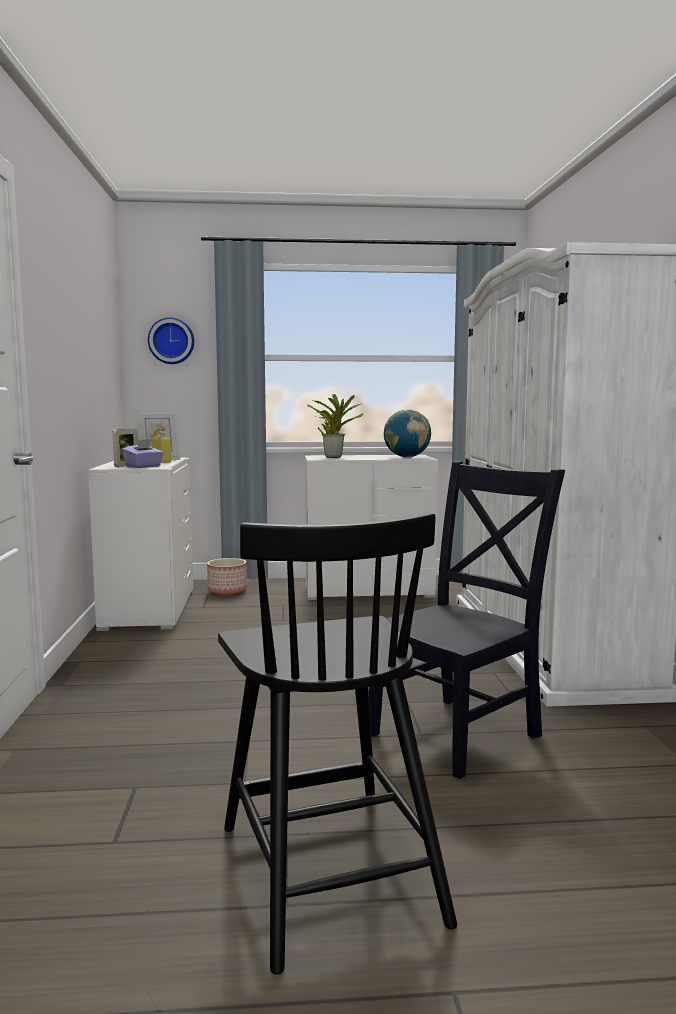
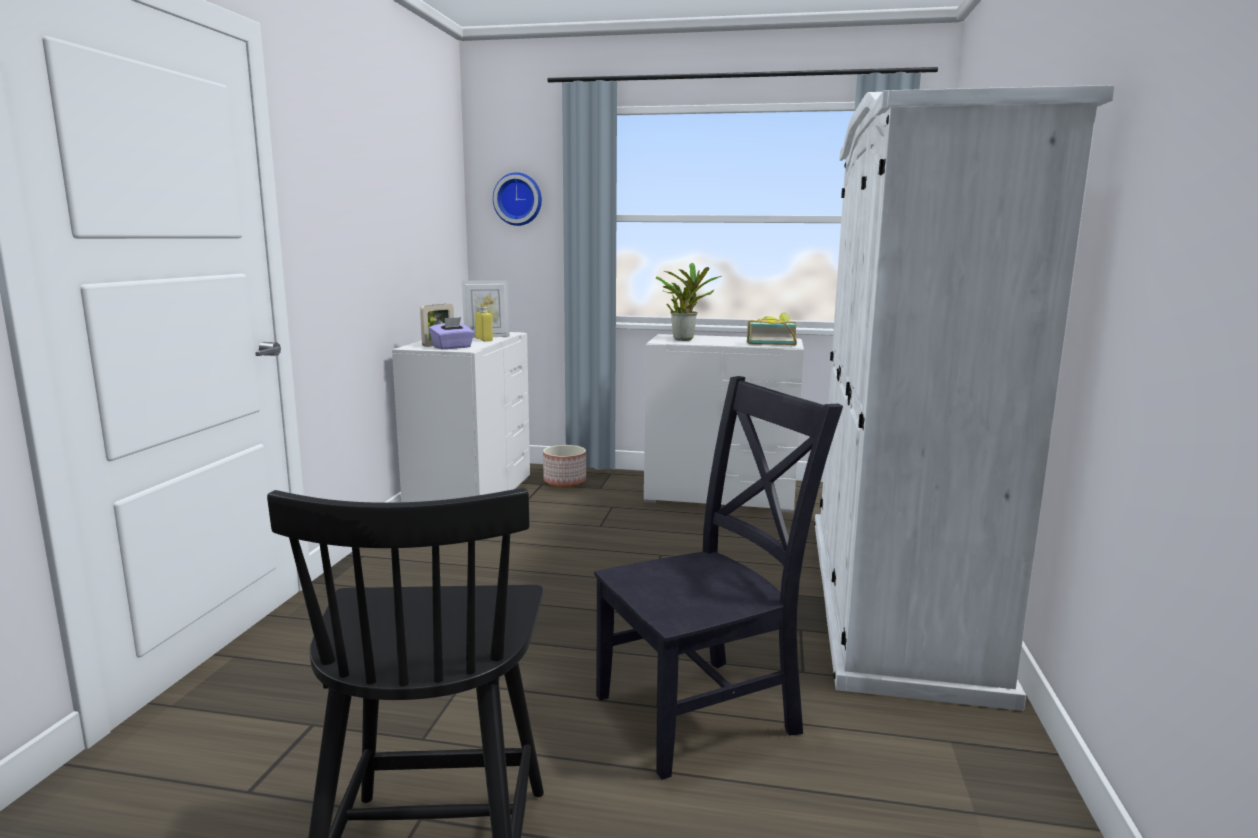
camera: 15 degrees right, 5 degrees up
(407, 457) = (770, 343): globe -> book

